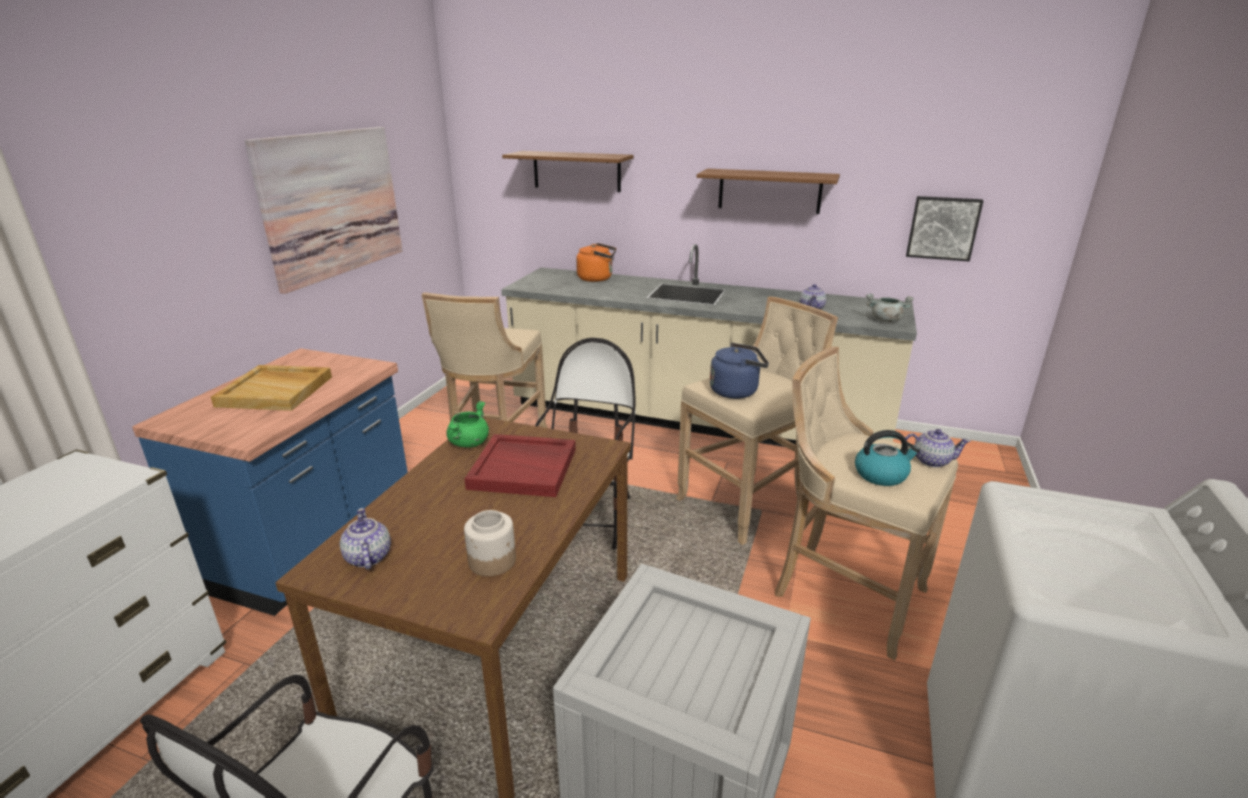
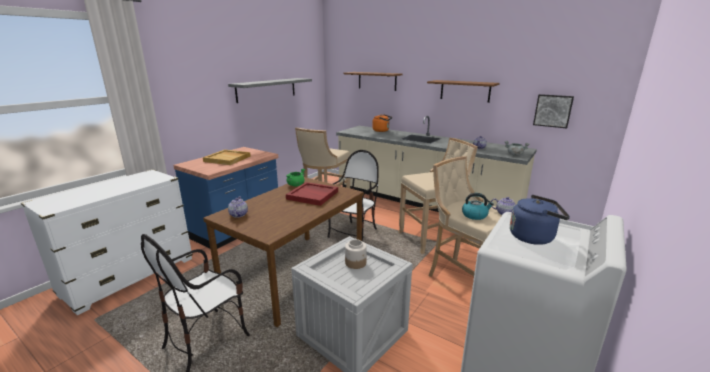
camera: 15 degrees right, 5 degrees down
(333, 204) = (266, 89): picture -> grey shelf
(493, 561) = (283, 221): jar -> jar (356, 263)
(736, 391) = (426, 179): blue kettle -> blue kettle (534, 237)

